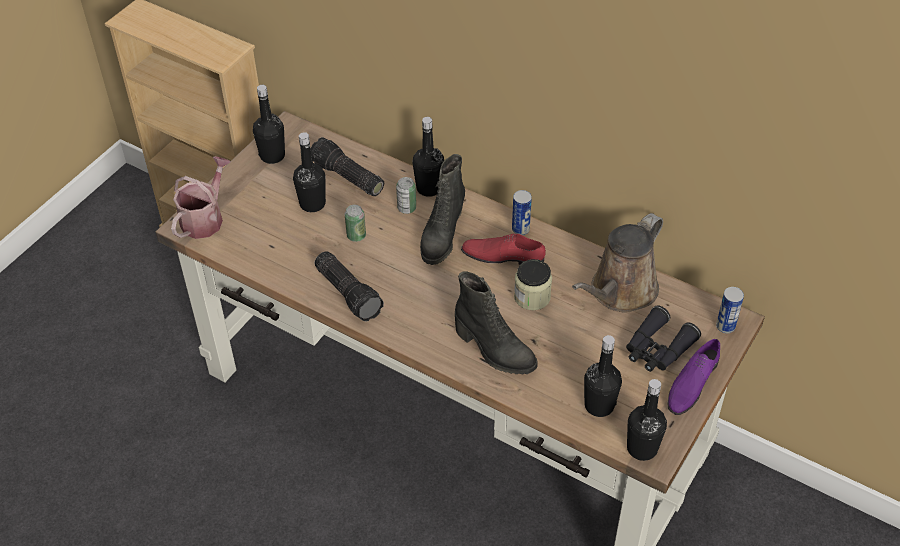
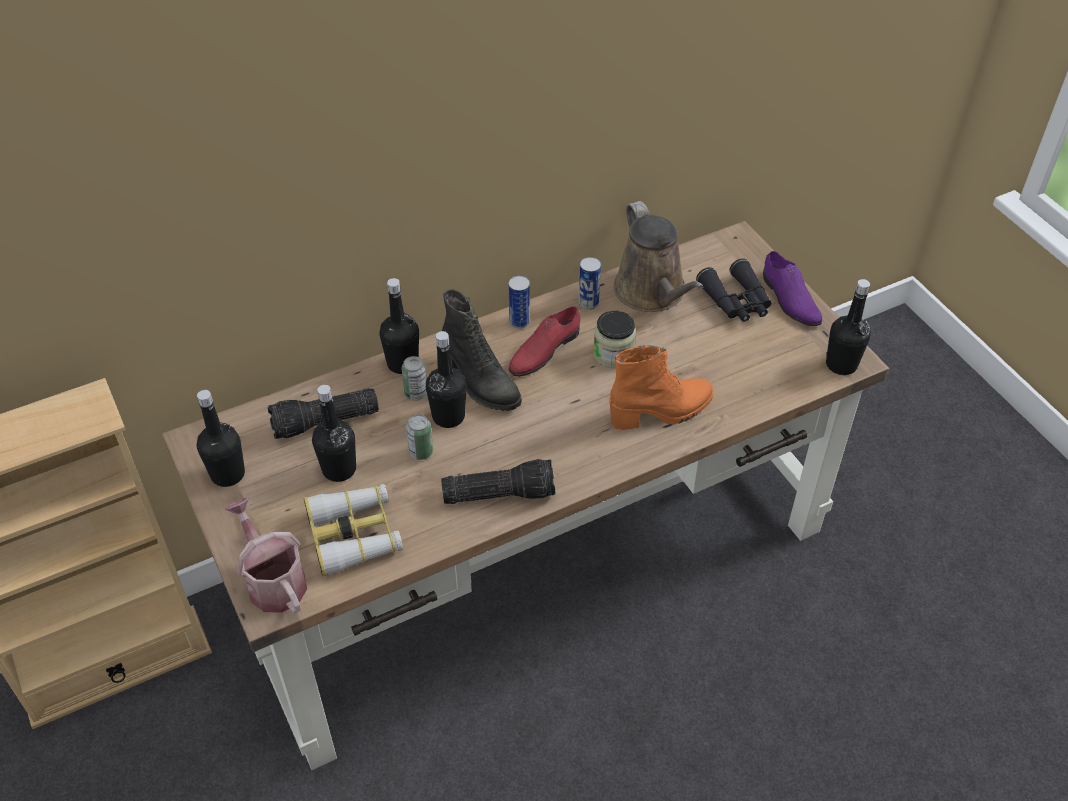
camera: 60 degrees left, 0 degrees up
(264, 238) = (354, 535): none -> binoculars
(494, 350) = (661, 412): black boot -> orange boot
(599, 405) = (776, 369): black bottle -> black bottle (448, 416)
(725, 326) = (740, 248): can -> can (588, 303)

